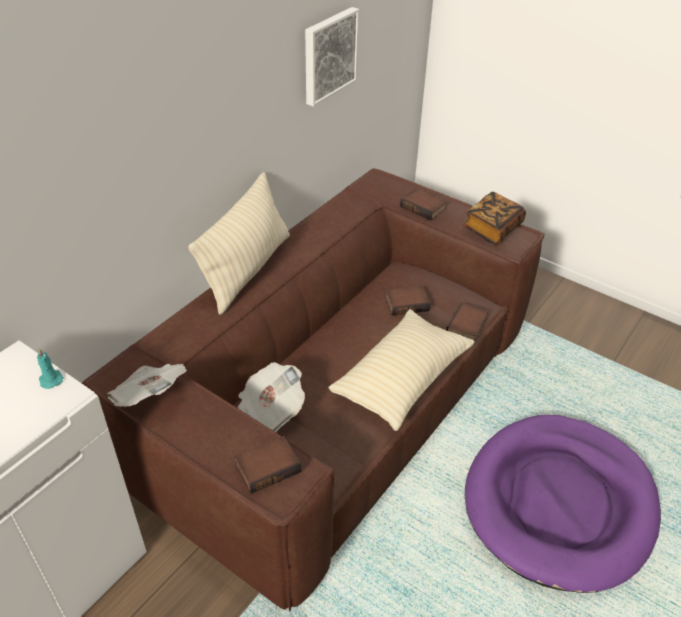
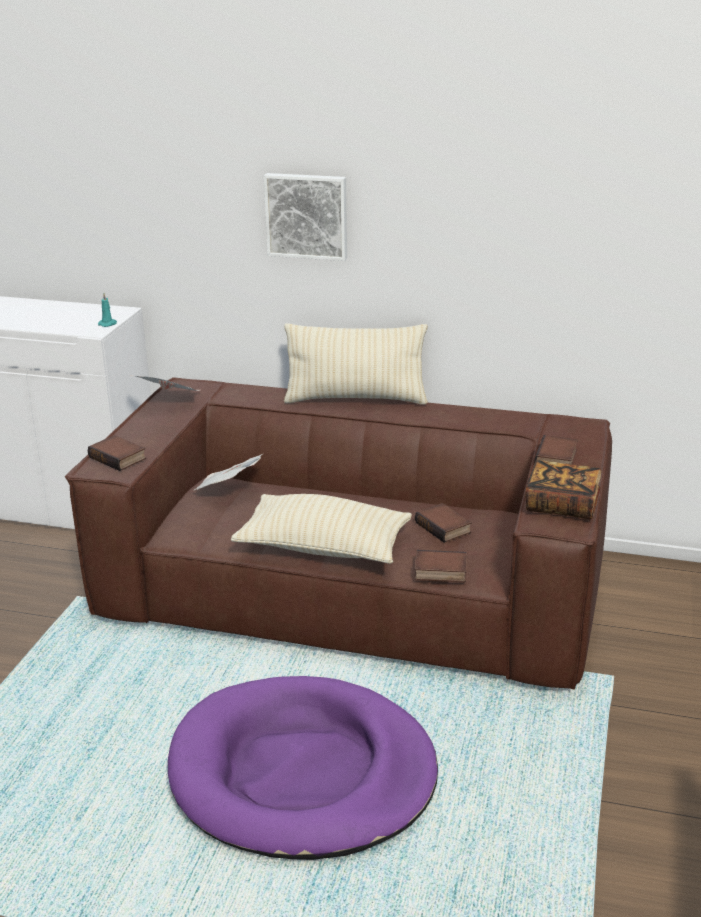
camera: 70 degrees right, 15 degrees down
(328, 55) = (545, 243): picture -> picture (307, 215)

